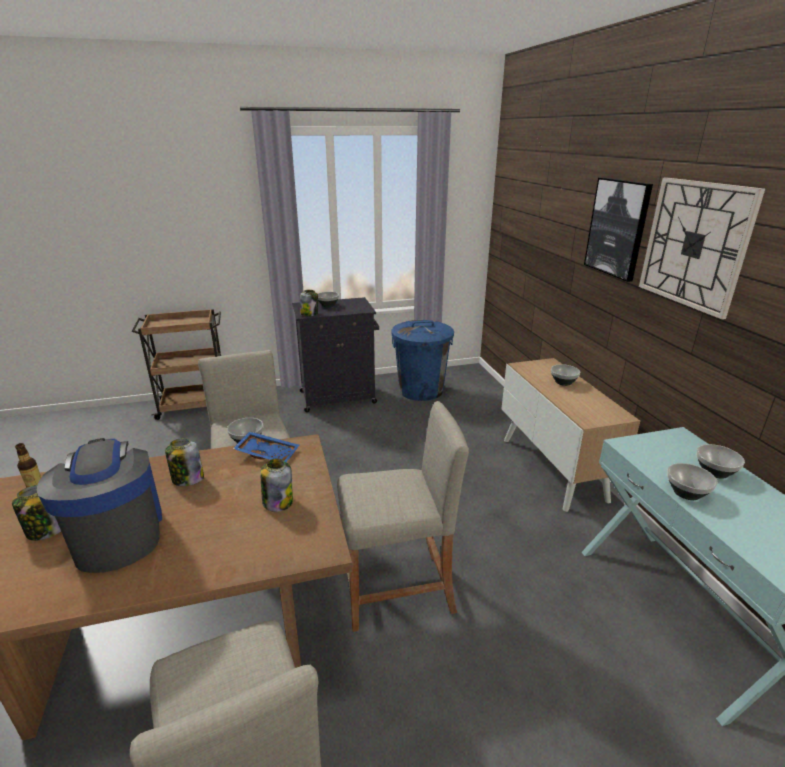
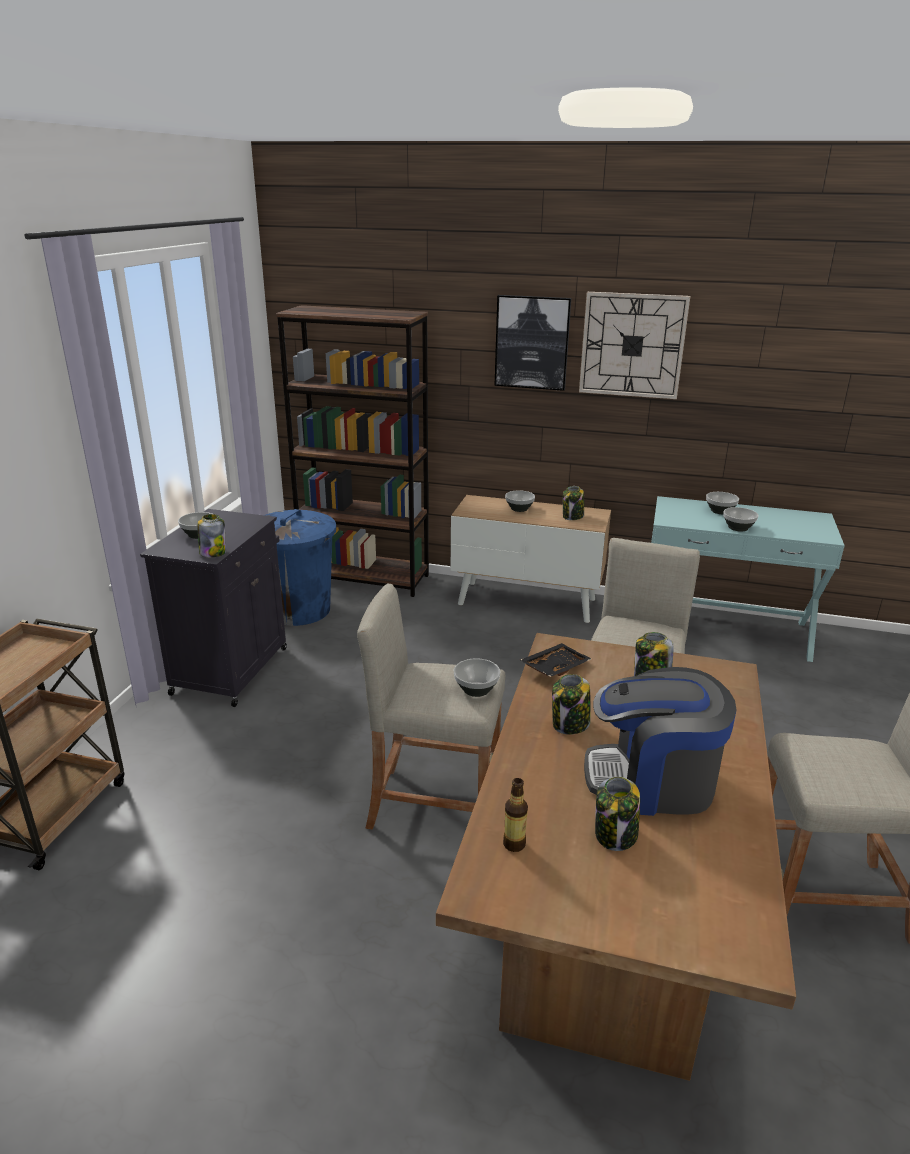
camera: 60 degrees left, 0 degrees up
(268, 453) = (554, 667): blue tray -> black tray
(487, 395) = (365, 578): none -> brown bookcase
(589, 407) = (572, 517): none -> jar

